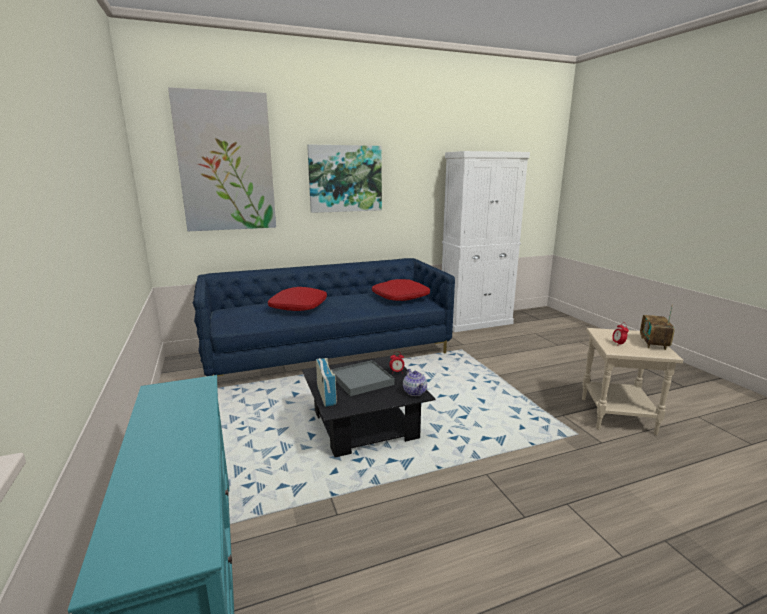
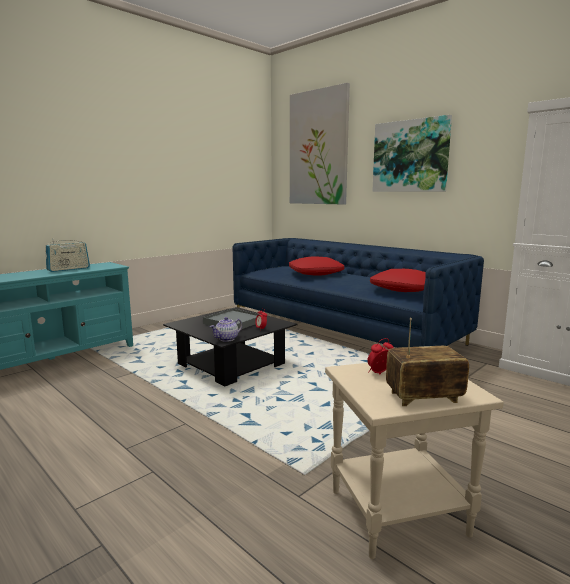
camera: 65 degrees right, 5 degrees down
(326, 395) = (199, 318): radio -> radio (68, 269)

